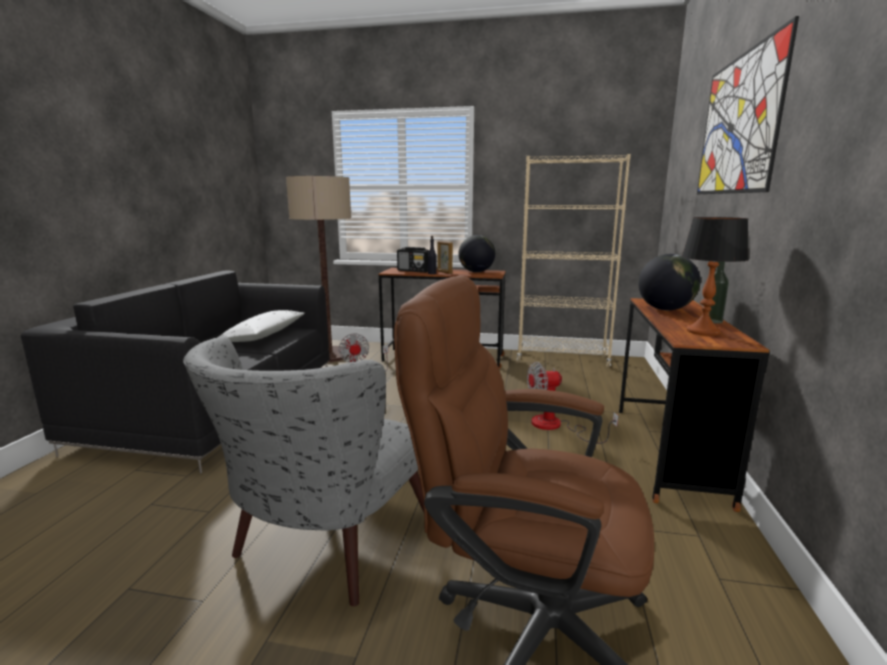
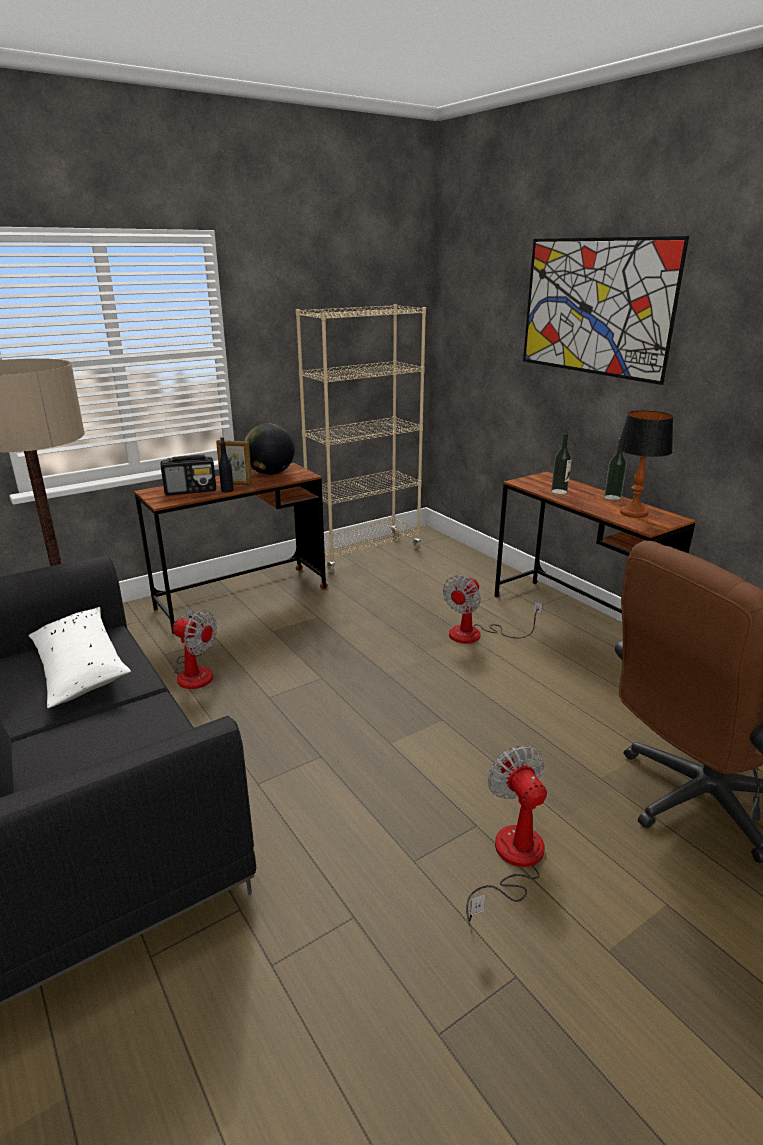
camera: 45 degrees left, 10 degrees up
(321, 548) = (511, 860): grey armchair -> fan
(665, 309) = (559, 491): globe -> bottle

